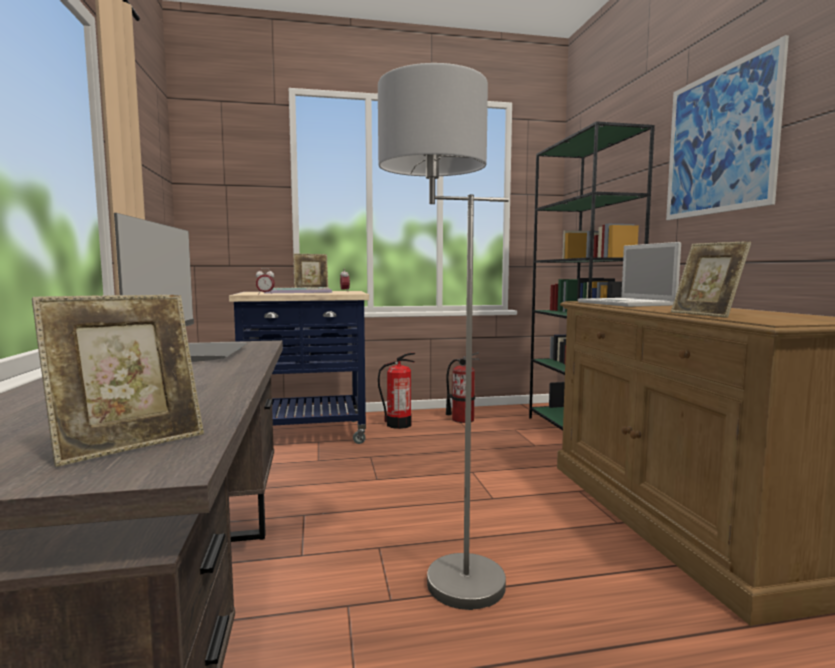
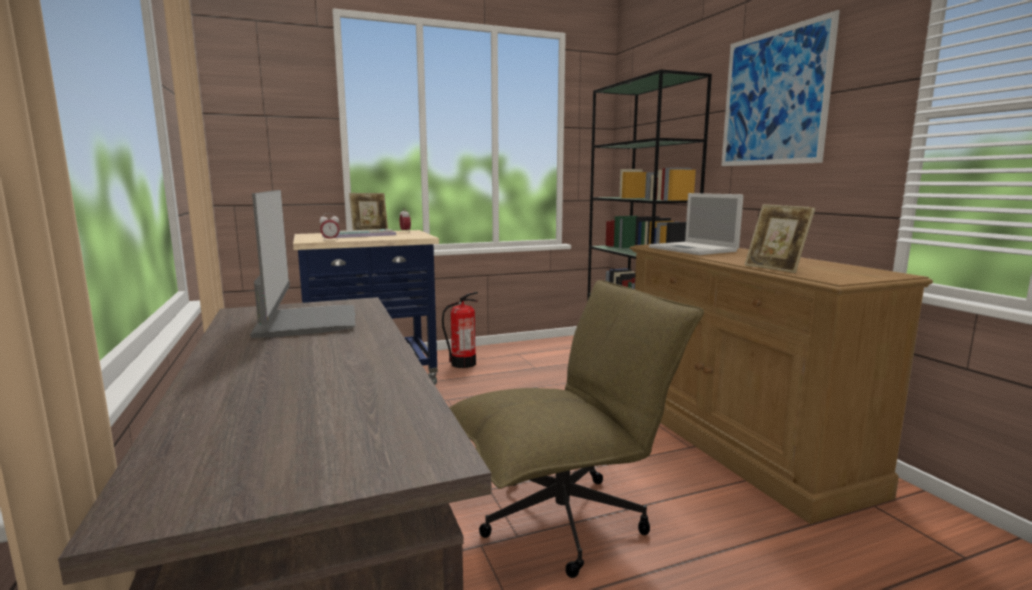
camera: 10 degrees left, 5 degrees up
(129, 444) = (378, 437): picture frame -> none
(442, 587) = (559, 520): grey floor lamp -> beige office chair
(462, 419) = (524, 355): fire extinguisher -> none

